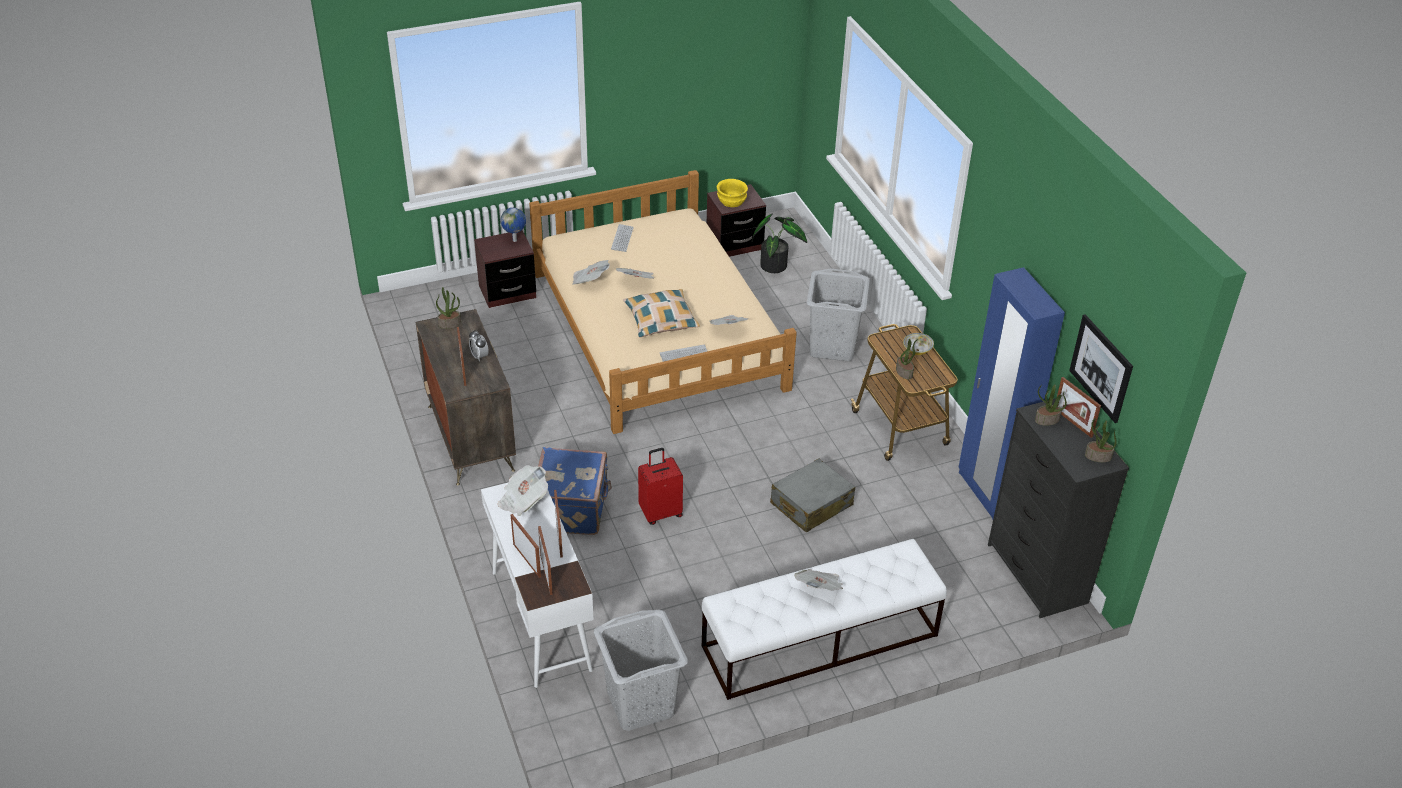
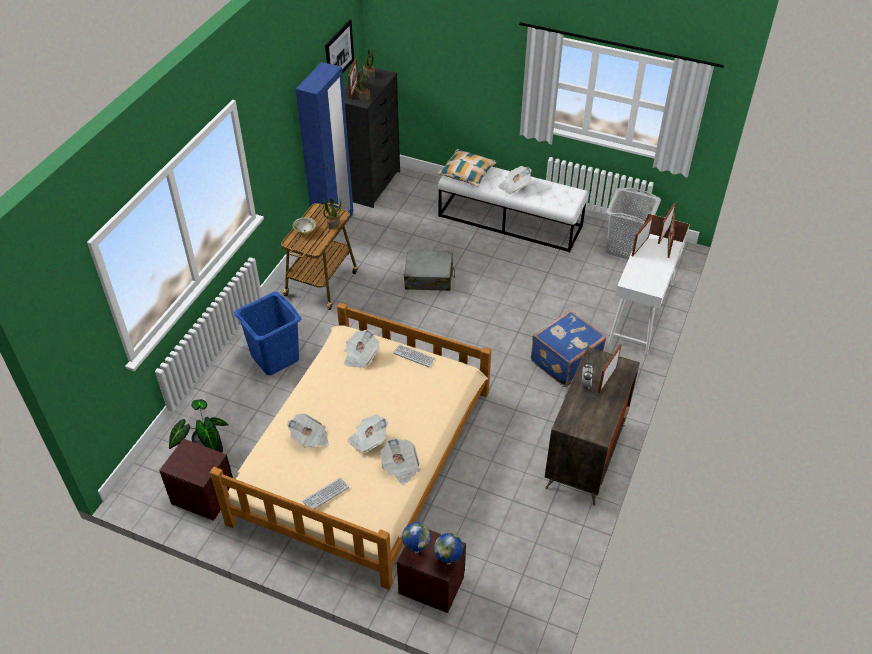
camera: 135 degrees left, 5 degrees up
(450, 323) = (583, 427): potted plant -> none
(485, 247) = (449, 562): none -> globe
(523, 500) = (642, 277): newspaper -> newspaper (310, 438)
(660, 512) = (515, 326): red suitcase -> none
(661, 319) = (393, 394): pillow -> pillow (467, 172)
(731, 201) = (201, 462): yellow bowl -> none
(833, 346) = (274, 357): grey laundry basket -> blue laundry basket

